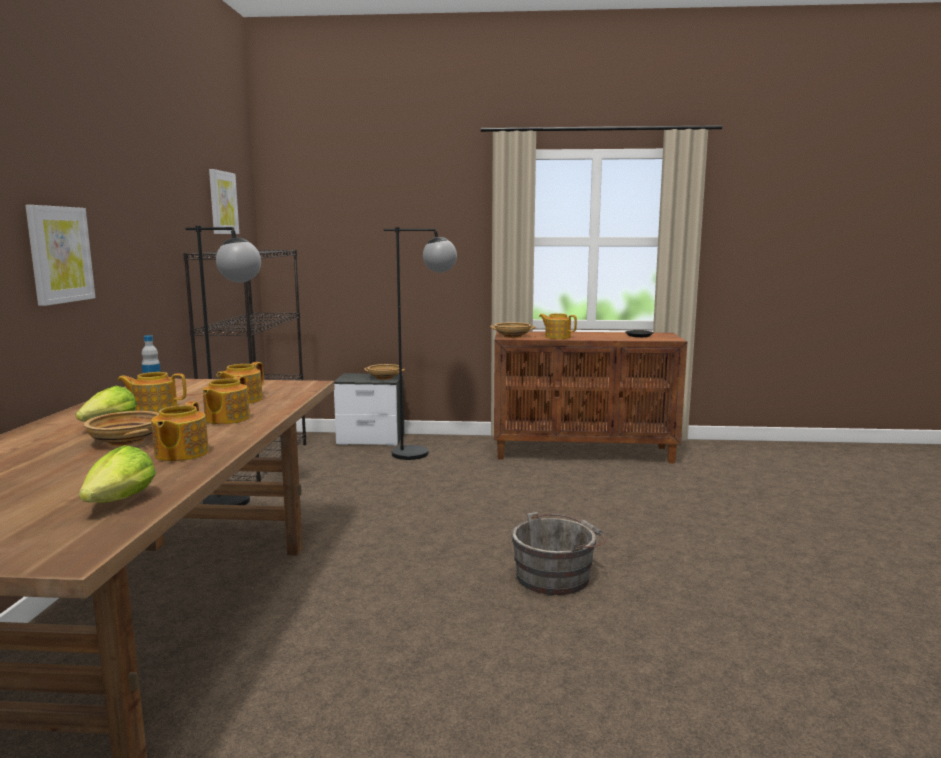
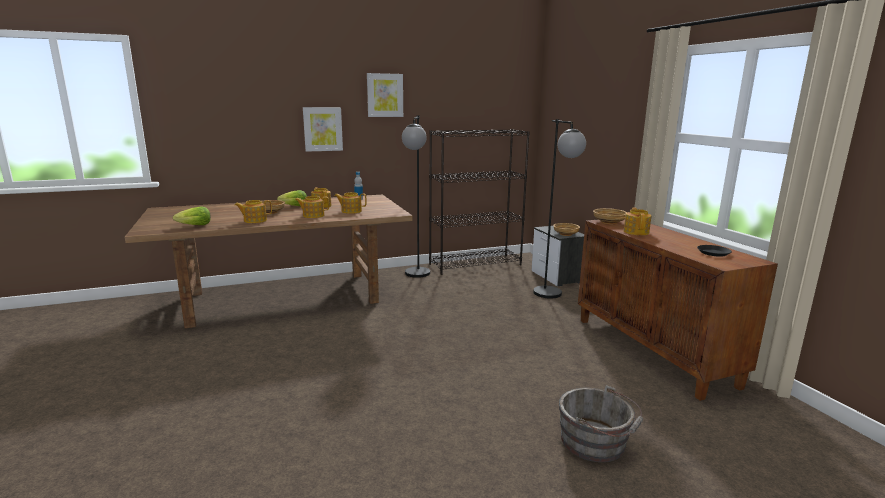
camera: 65 degrees right, 5 degrees up
(222, 203) = (488, 99): picture -> picture (385, 95)
(556, 576) = (395, 377): grey bucket -> grey bucket (596, 443)

